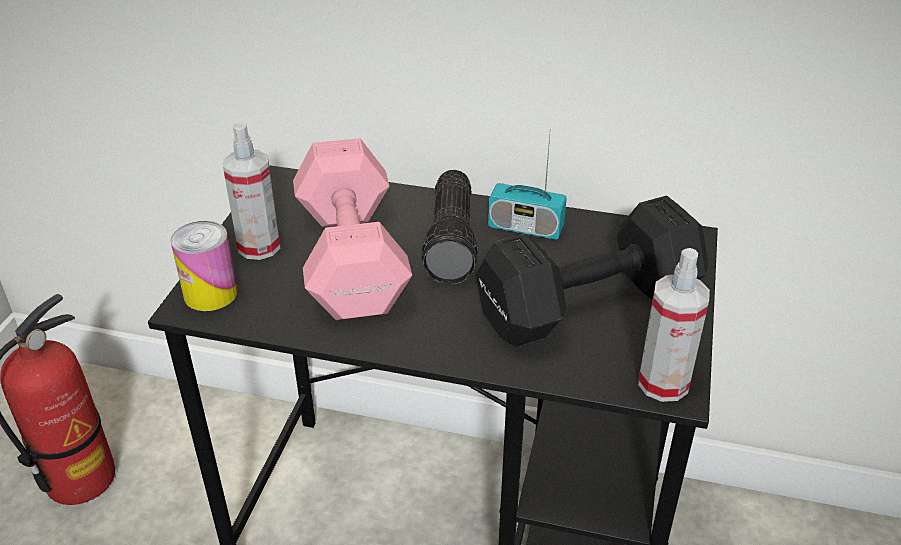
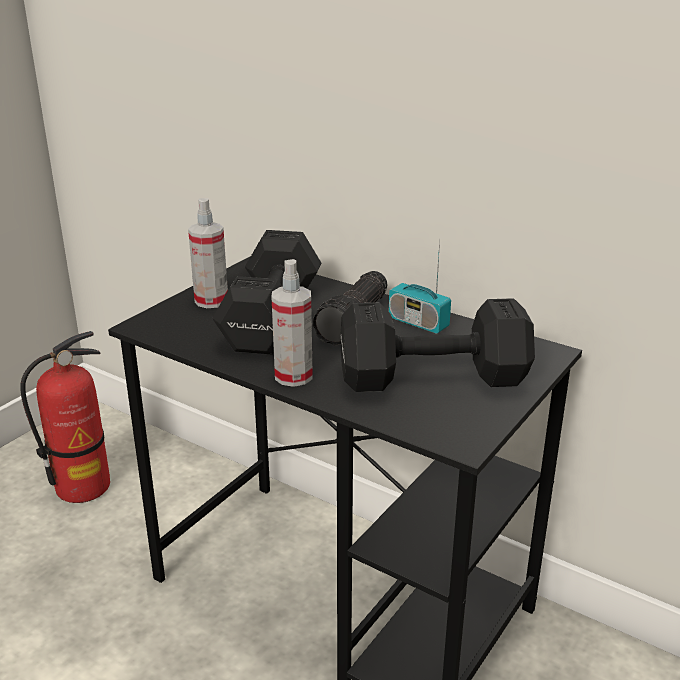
camera: 20 degrees right, 10 degrees down
(210, 293) = (159, 321): can -> none
(350, 261) = (269, 320): pink dumbbell -> black dumbbell
(663, 383) = (457, 437): spray bottle -> spray bottle (293, 376)

